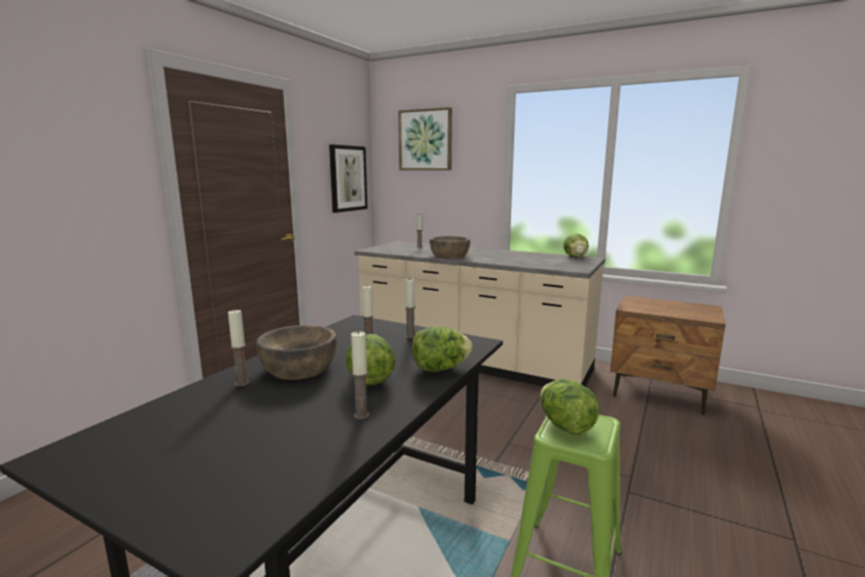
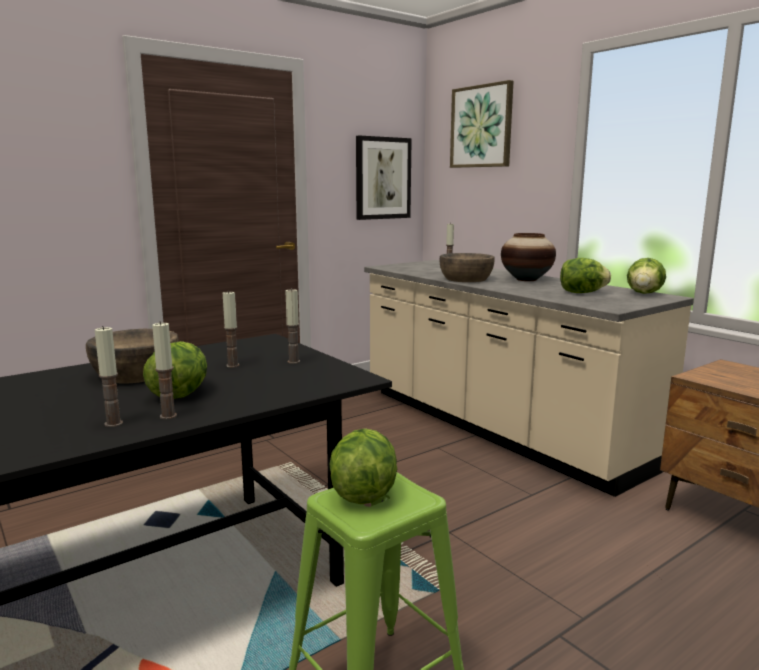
camera: 25 degrees right, 0 degrees up
(242, 383) = (68, 378): candle -> candle (168, 416)
(440, 369) = (265, 397): lettuce -> lettuce (582, 293)
(489, 253) = (526, 279): none -> vase

